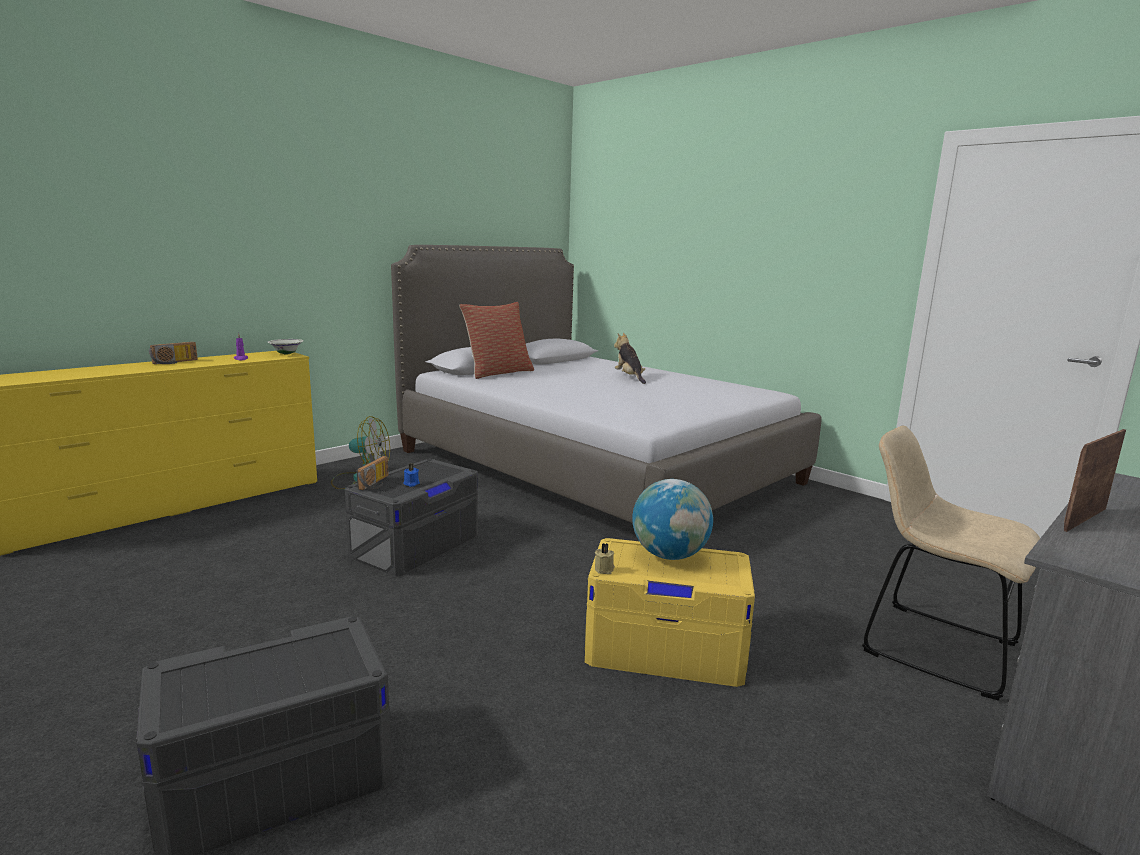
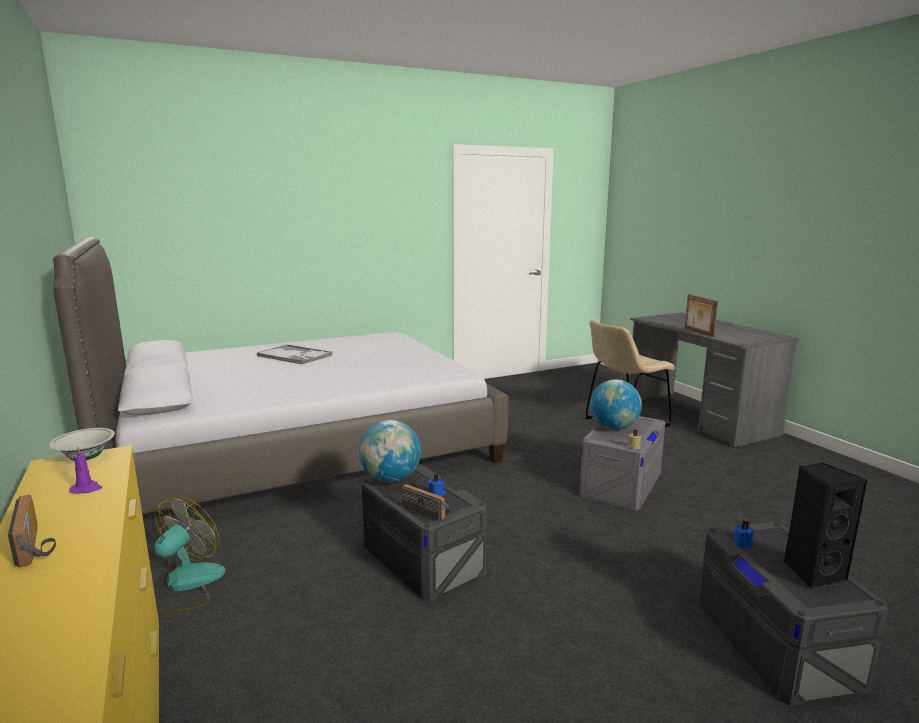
camera: 70 degrees left, 0 degrees up
(238, 687) = (812, 572): none -> black speaker
(317, 639) = (743, 543): none -> blue candle
(435, 466) = (391, 479): none -> globe
(498, 373) = (198, 393): pillow -> none
(629, 378) = (295, 355): plush toy -> tray
(665, 648) = (621, 483): yellow storage box -> grey storage box

